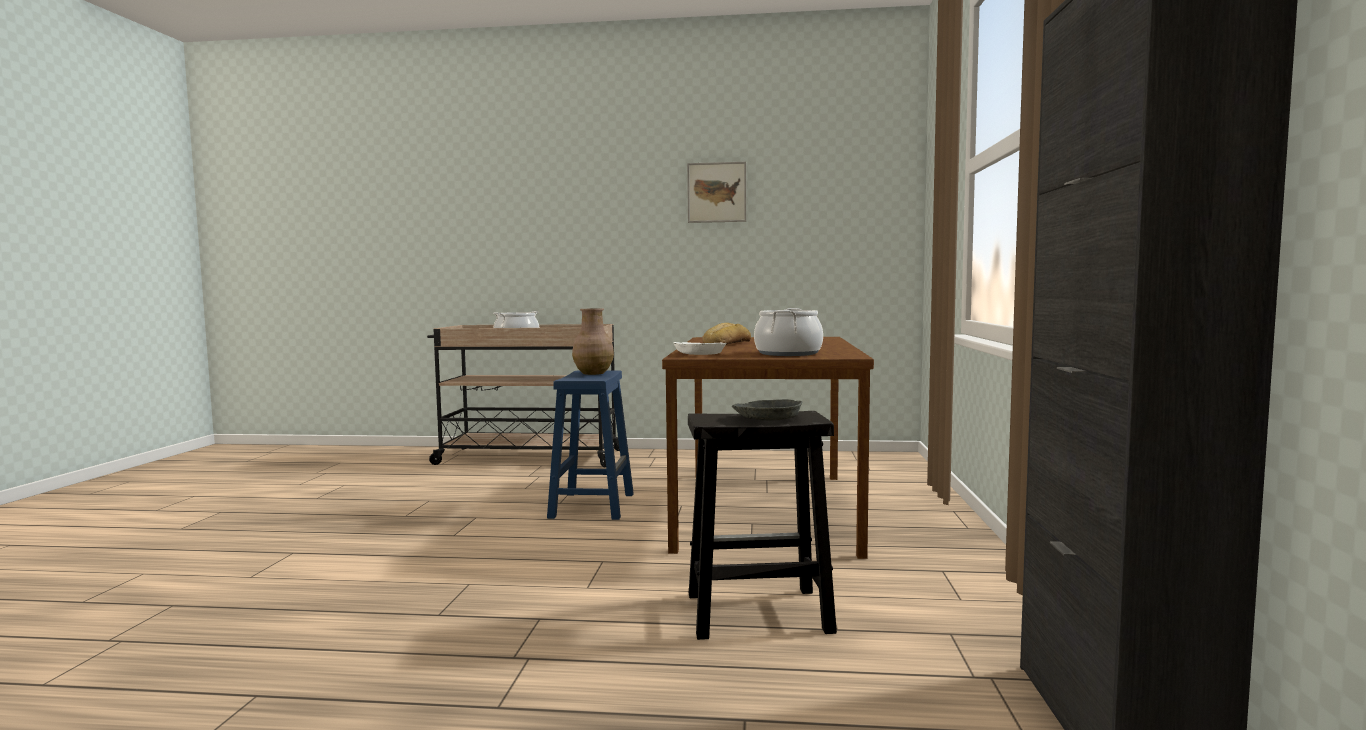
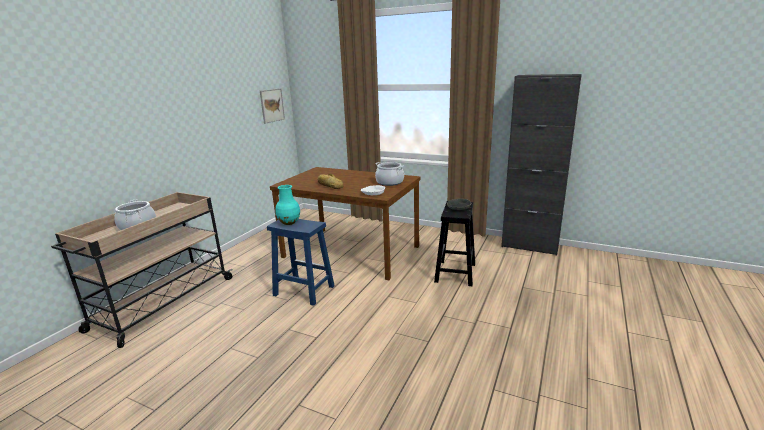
camera: 70 degrees left, 15 degrees up
(593, 373) = (288, 222): brown vase -> turquoise vase
(716, 192) = (210, 92): picture -> picture (272, 105)

